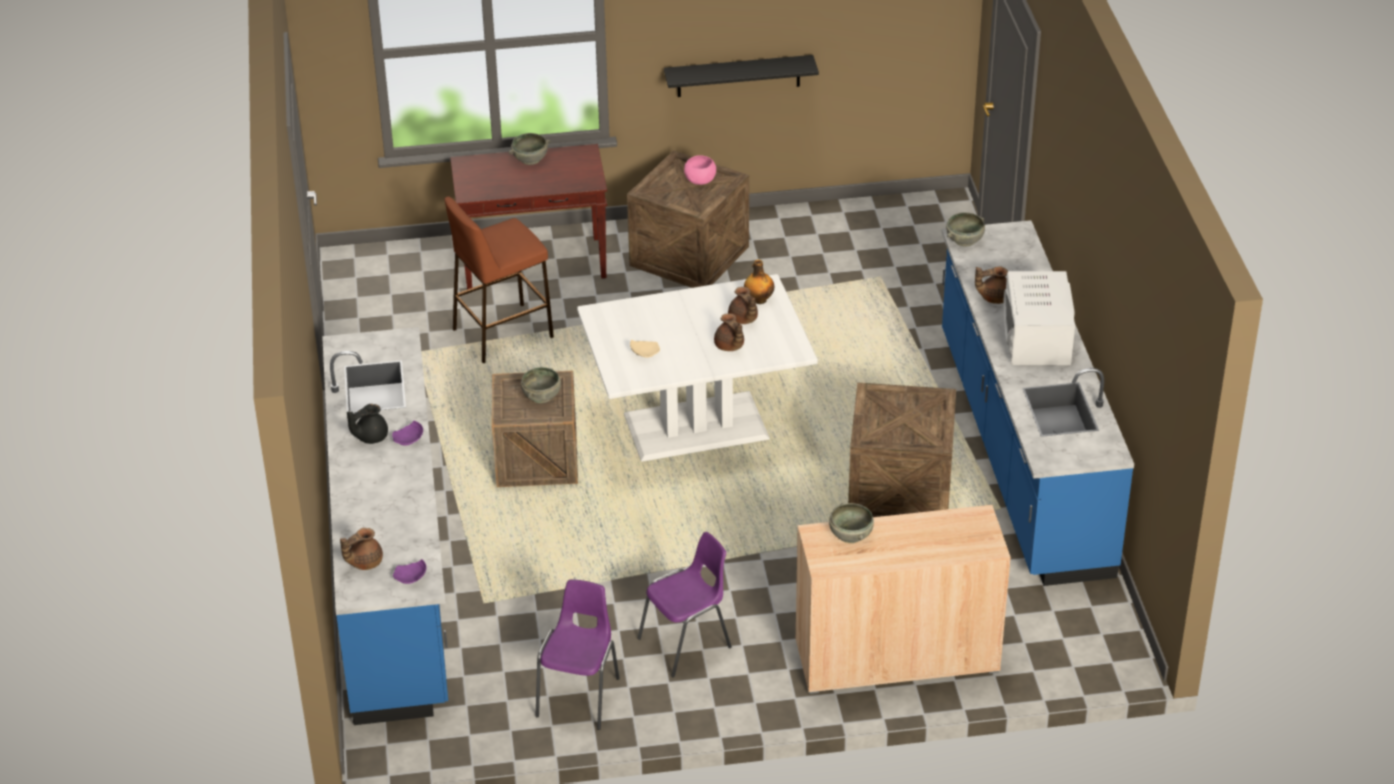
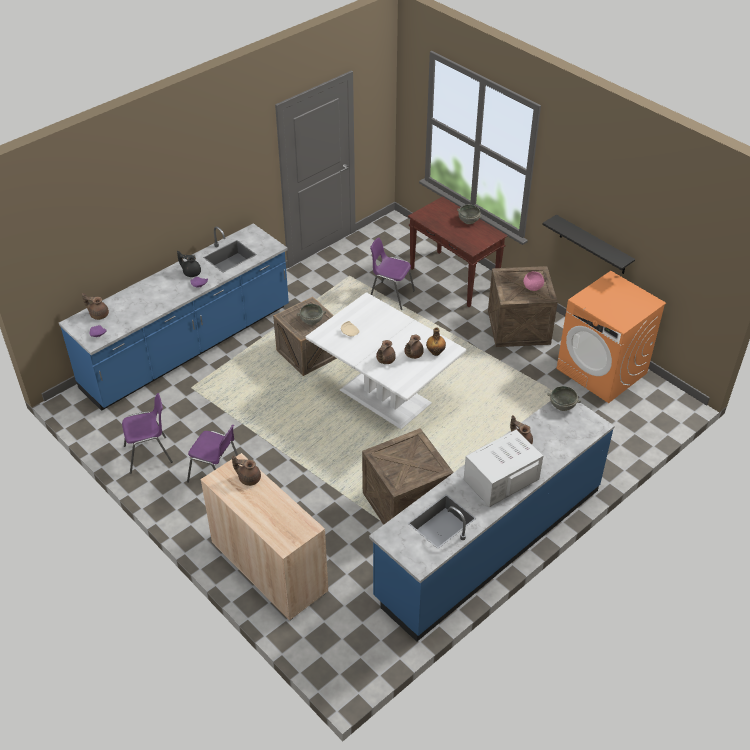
camera: 55 degrees right, 5 degrees up
(502, 333) = (390, 295): brown stool -> purple chair
(837, 231) = (602, 371): none -> orange washing machine
(850, 535) = (249, 478): grey bowl -> brown teapot

